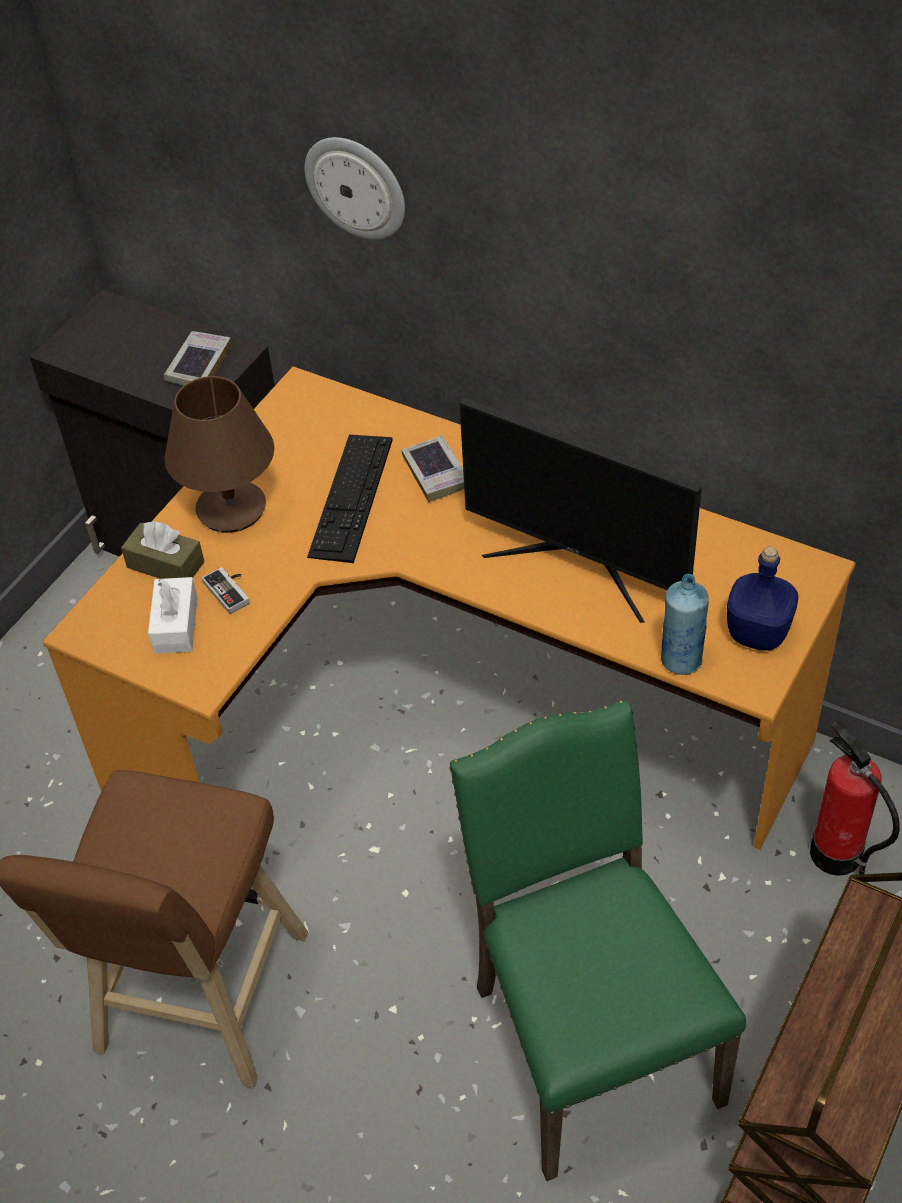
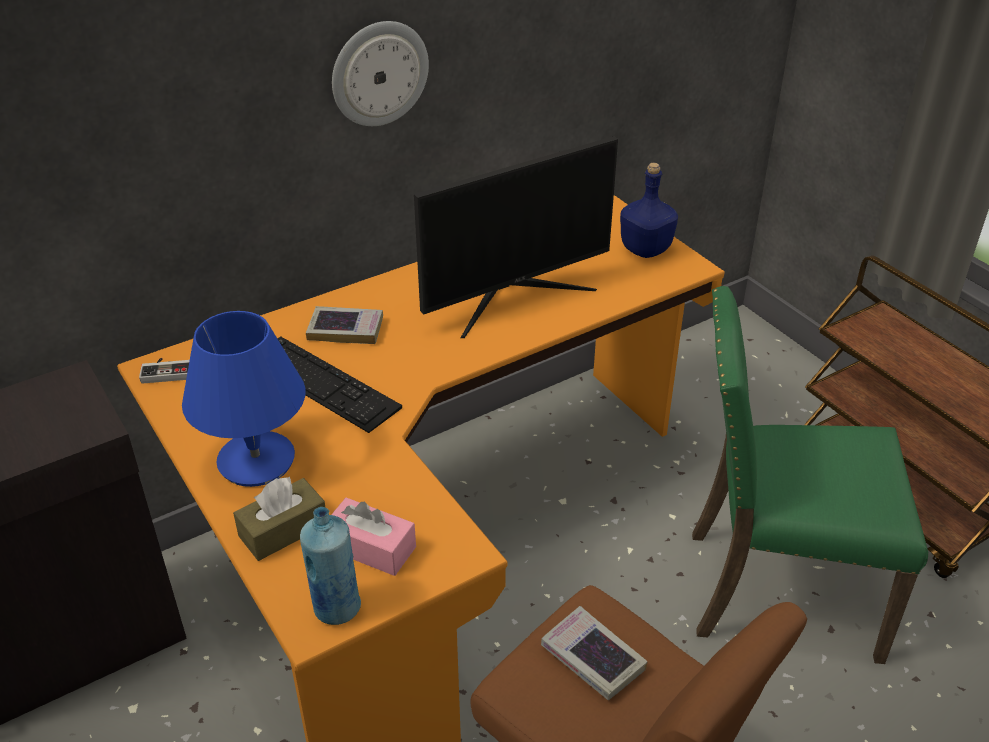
camera: 65 degrees left, 10 degrees down
(176, 625) = (371, 548): white tissue box -> pink tissue box
(199, 365) = (52, 409): book -> book (592, 658)
(231, 590) = (362, 494): game controller -> game controller (168, 371)
(232, 508) = (256, 460): brown table lamp -> blue table lamp
(356, 186) = (160, 107): wall clock -> wall clock (379, 73)
(681, 660) = (645, 287): blue bottle -> blue bottle (336, 608)
(835, 854) = (691, 403): fire extinguisher -> none

